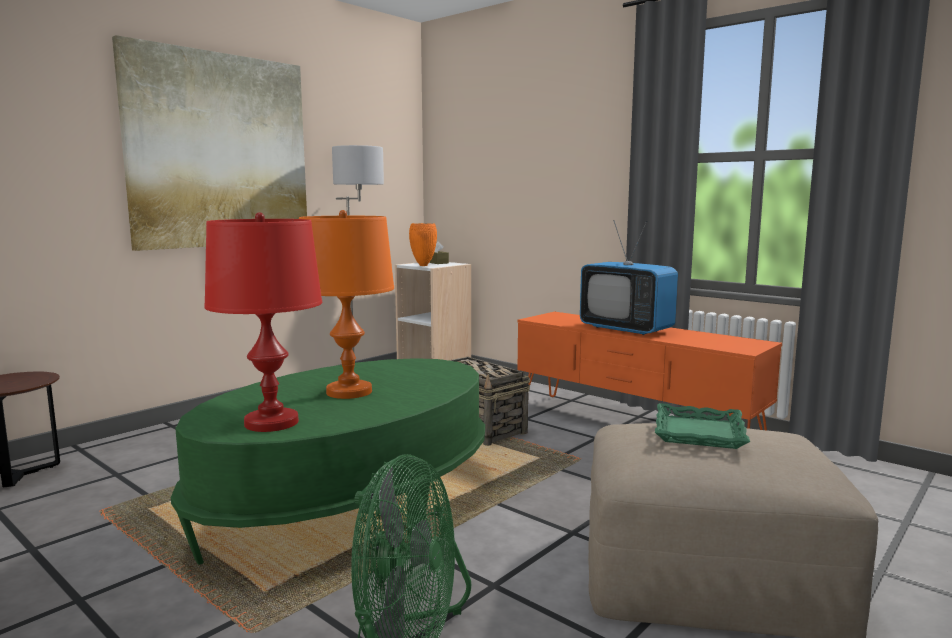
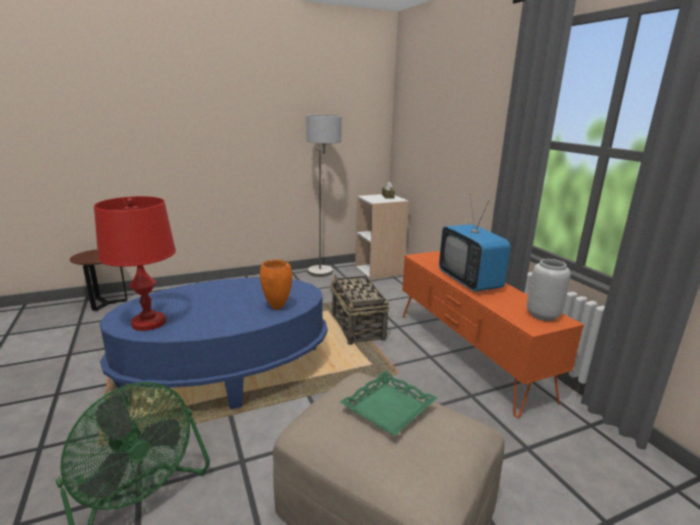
camera: 25 degrees right, 10 degrees up
(220, 151) = (232, 119): picture -> none
(349, 392) = (220, 305): orange table lamp -> none
(350, 507) = (226, 371): green coffee table -> blue coffee table
(423, 265) = (372, 199): orange vase -> orange vase (277, 307)
(739, 342) = (543, 315): none -> grey vase

